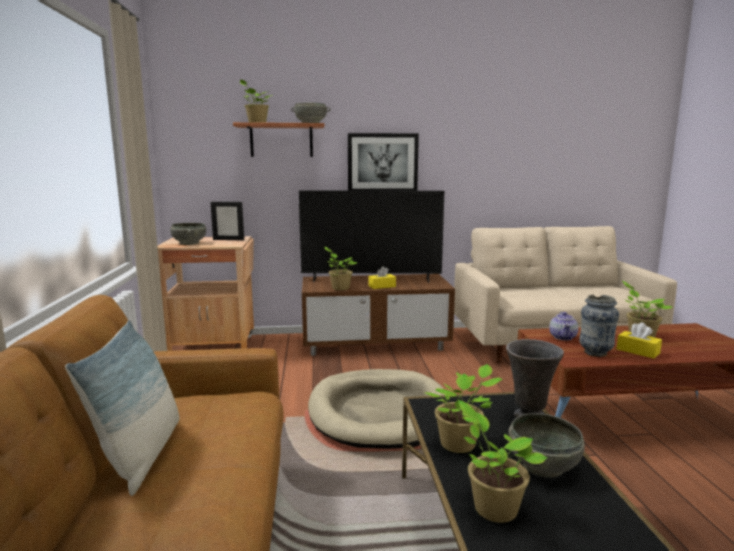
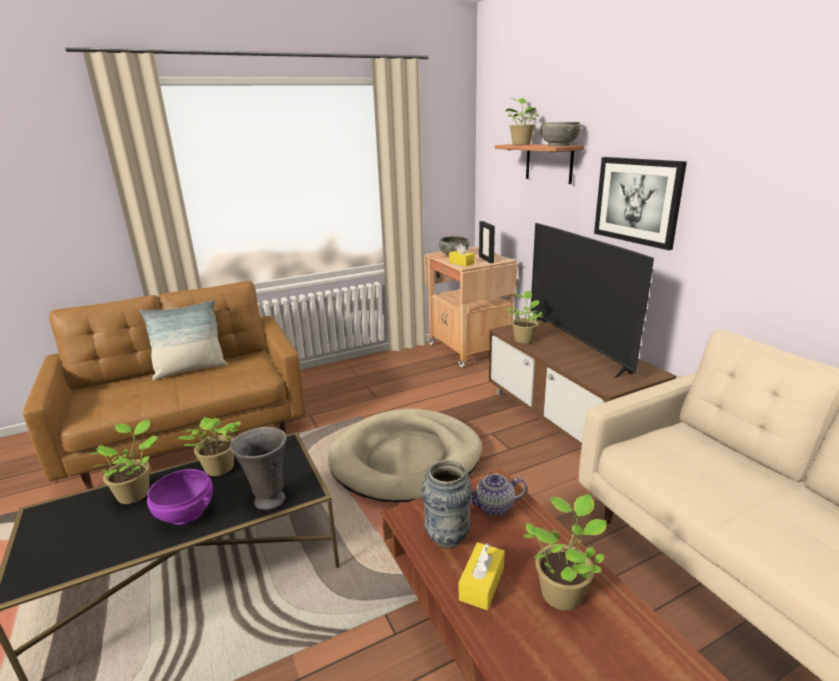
camera: 70 degrees right, 10 degrees up
(382, 286) = (558, 356): yellow tissue box -> yellow tissue box (461, 263)
(542, 465) = (186, 512): grey bowl -> purple bowl

